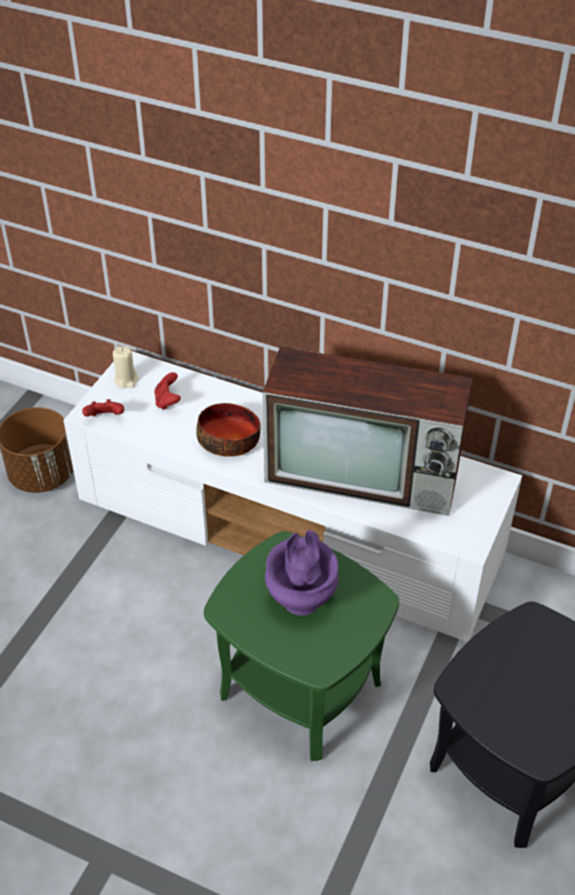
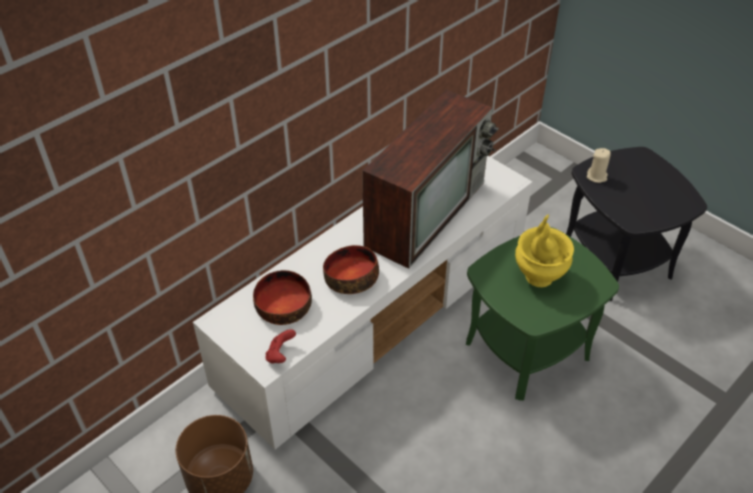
camera: 70 degrees left, 0 degrees up
(126, 380) = (238, 329): beige candle -> beige candle (597, 176)
(167, 401) = (282, 306): red game controller -> bowl
(302, 600) = (538, 276): purple vase -> yellow vase

